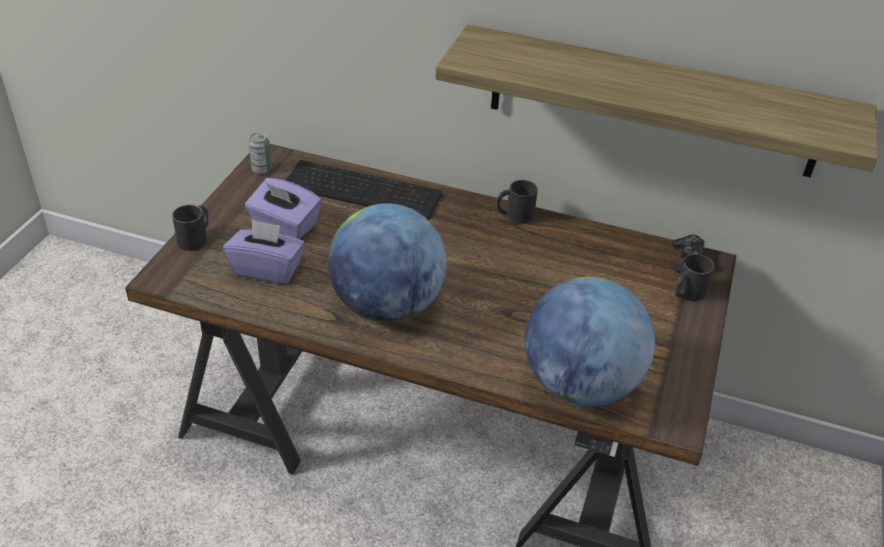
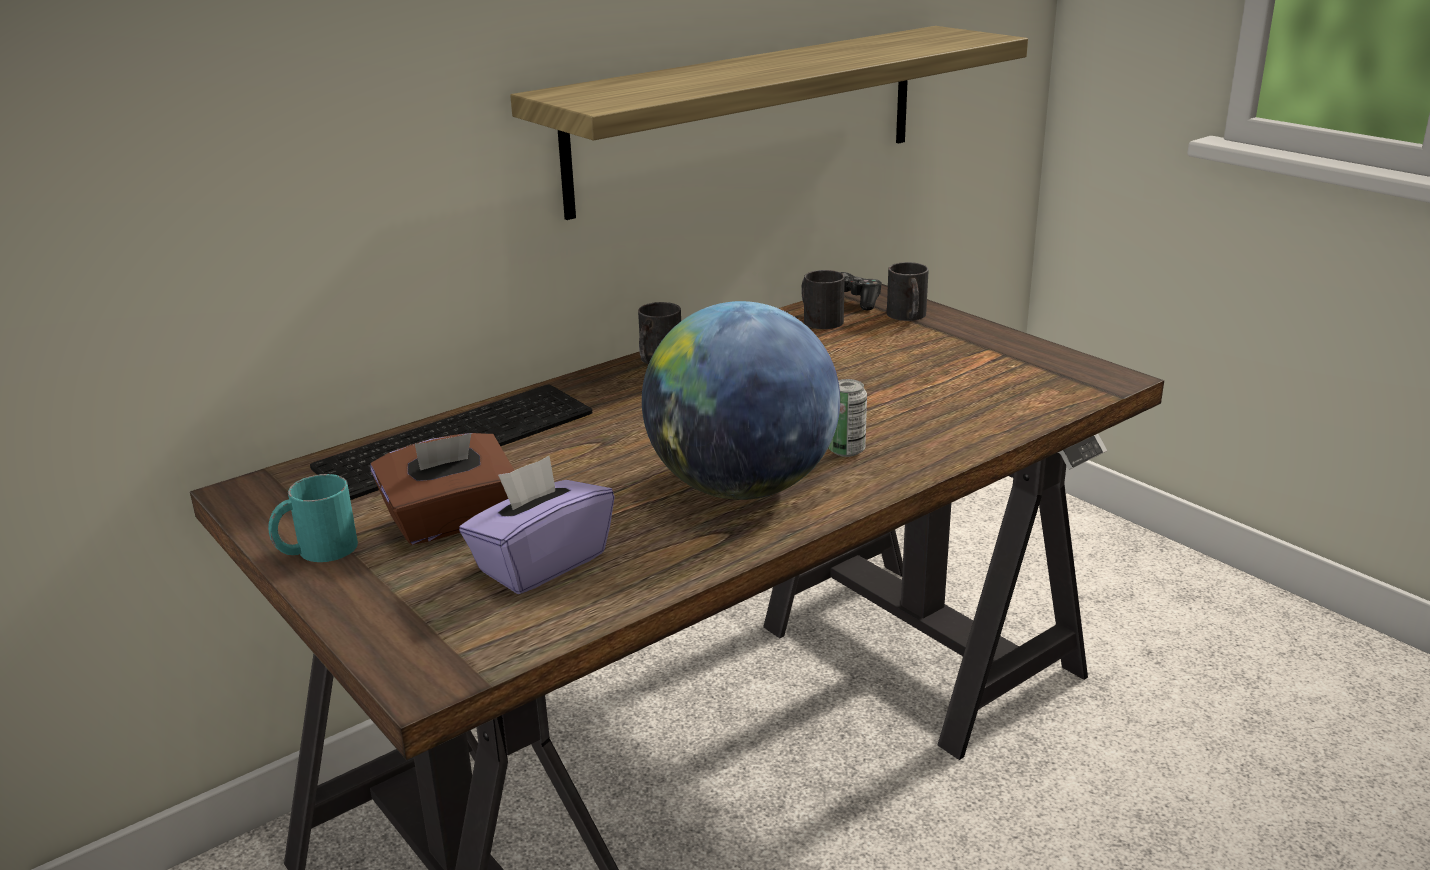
camera: 55 degrees left, 15 degrees down
(196, 238) = (364, 612): black mug -> black mug (818, 319)
(234, 200) = (316, 551): none -> turquoise mug
(261, 169) = (270, 507): can -> can (846, 450)
(284, 226) = (451, 522): purple tissue box -> brown tissue box
(580, 384) = (1009, 408): globe -> none

